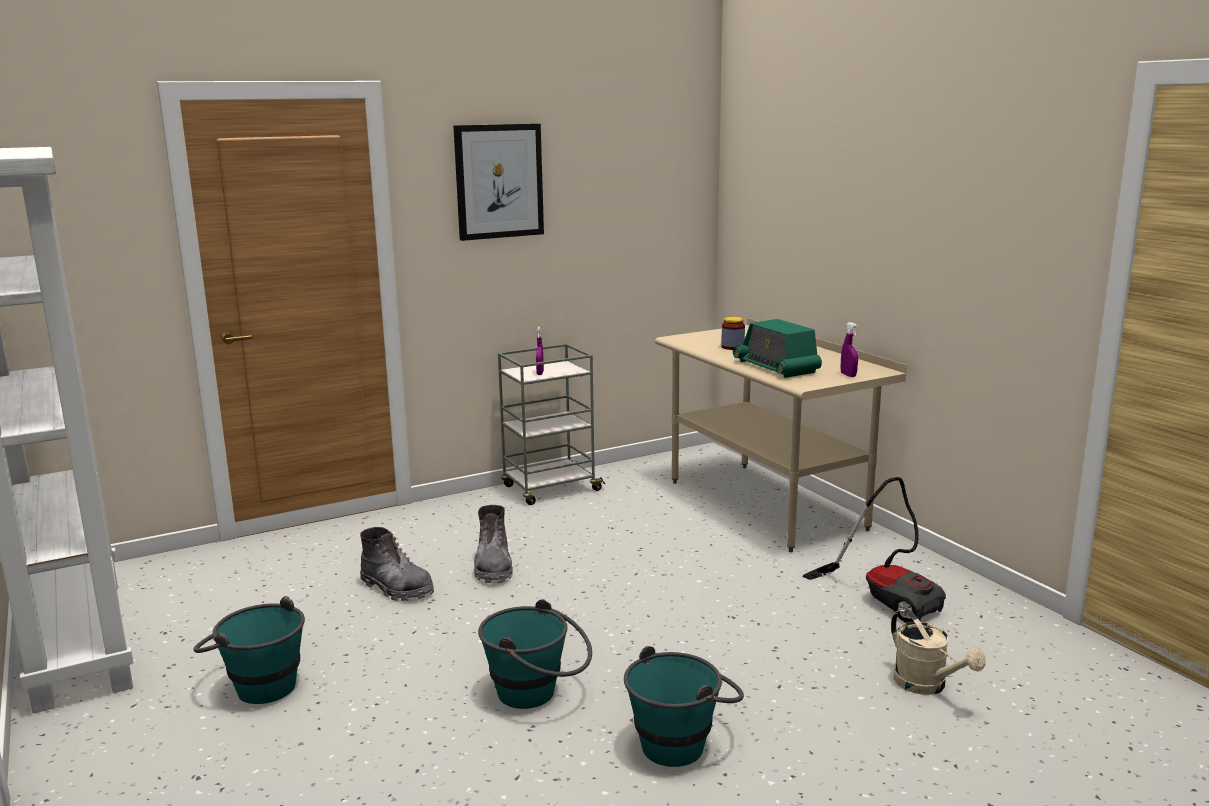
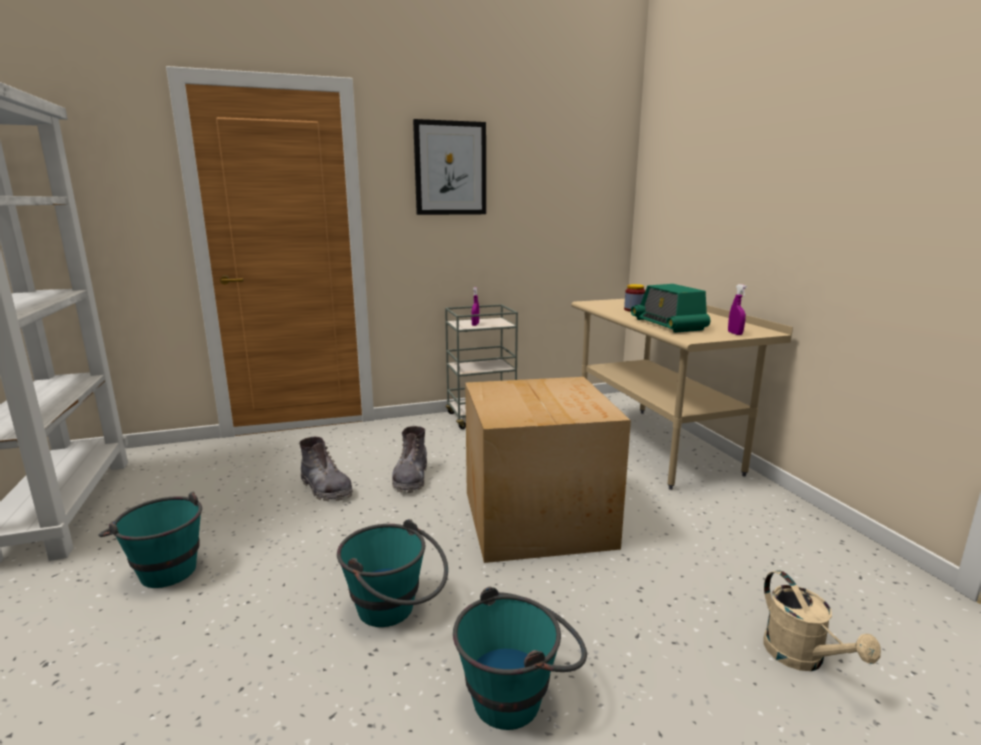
camera: 10 degrees right, 0 degrees up
(654, 594) = (538, 517): none -> cardboard box
(886, 598) = (759, 545): vacuum cleaner -> none

